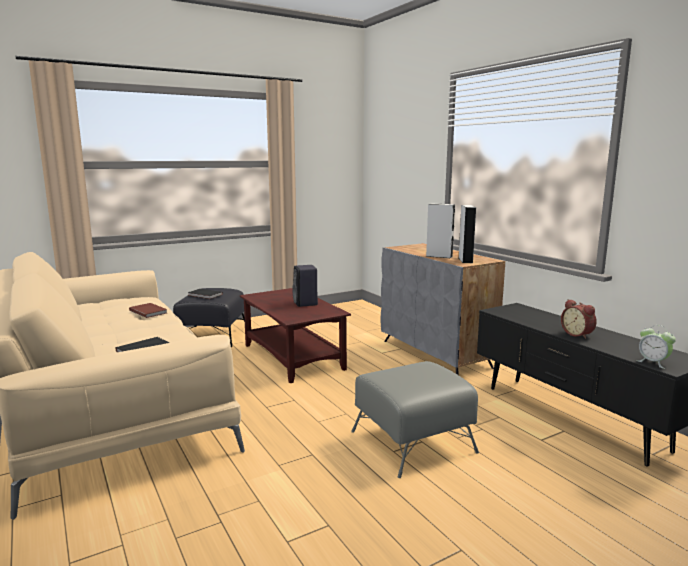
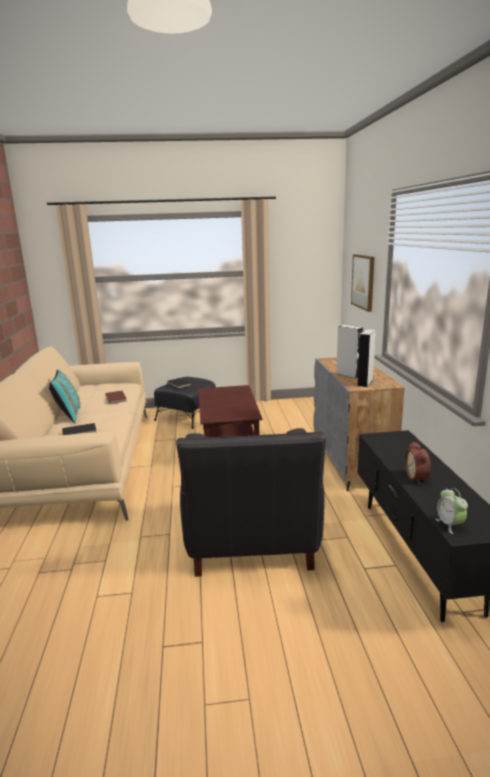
camera: 25 degrees right, 5 degrees up
(100, 336) = (68, 416): none -> turquoise pillow
(306, 303) = (237, 403): black speaker -> none
(405, 171) = (363, 281): none -> picture
(411, 441) = (251, 541): grey ottoman -> black armchair

